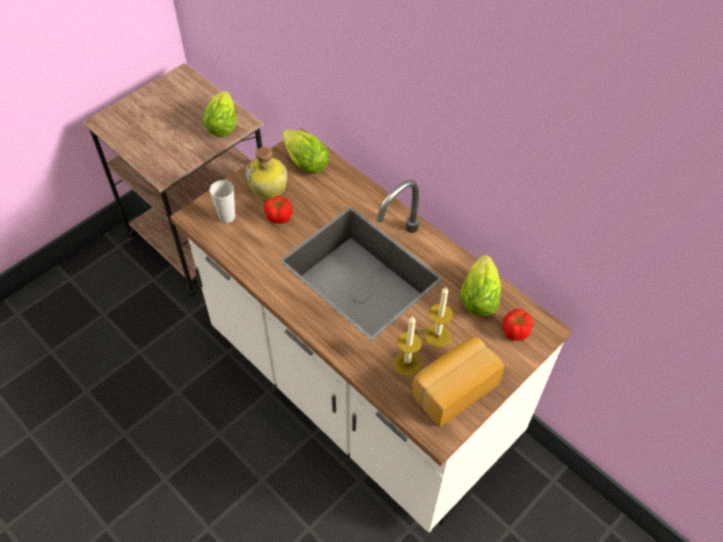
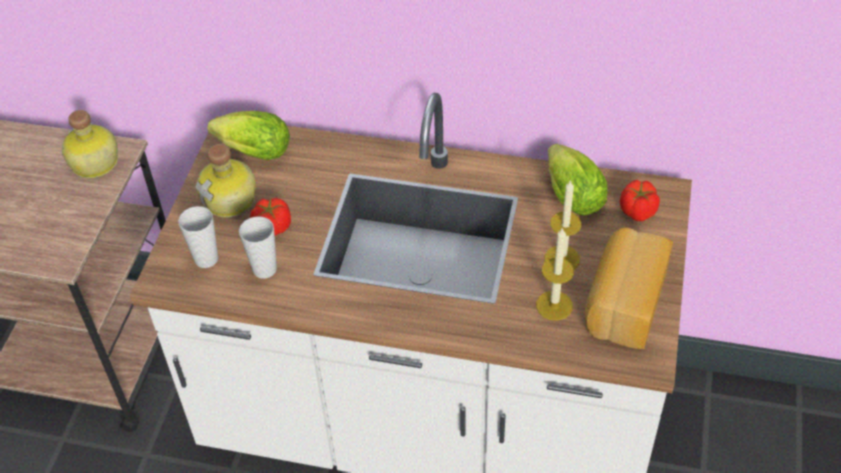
camera: 30 degrees left, 5 degrees down
(223, 123) = (94, 164): lettuce -> bottle
(254, 241) = (264, 269): none -> cup

